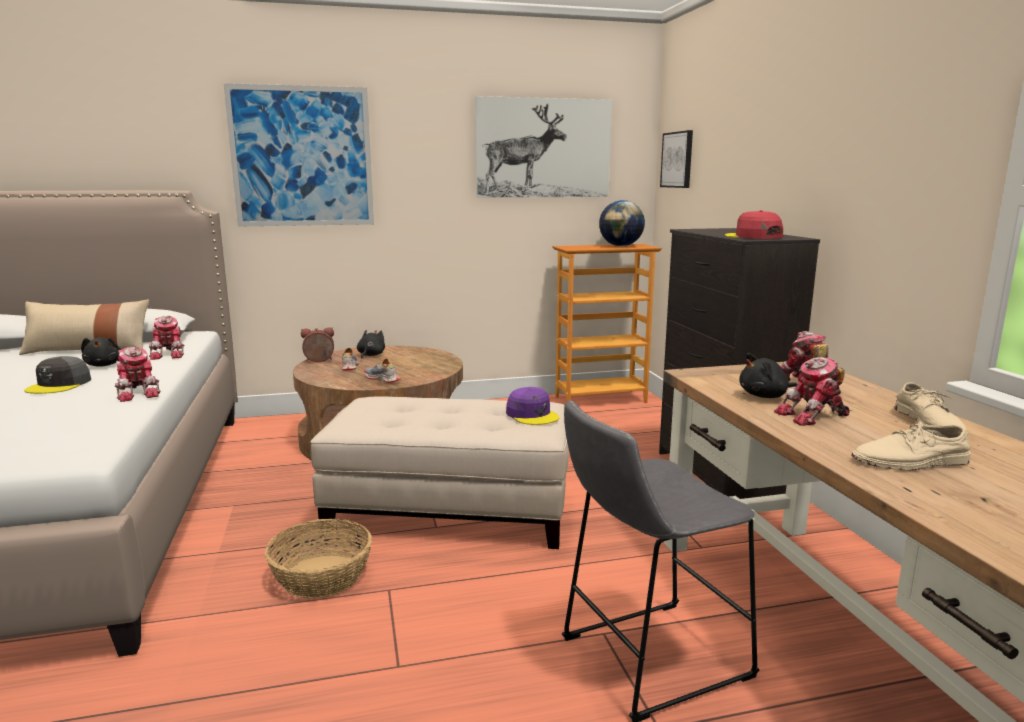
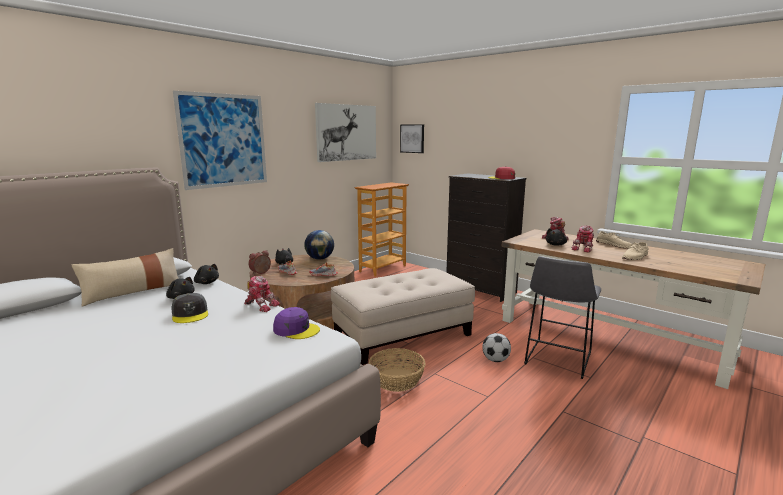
camera: 35 degrees left, 0 degrees up
(170, 354) = (206, 283): toy robot -> black plush toy
(524, 609) = (495, 360): none -> football
(532, 415) = (440, 274): purple cap -> purple cap (296, 329)
(621, 246) = (387, 184): globe -> globe (320, 258)

